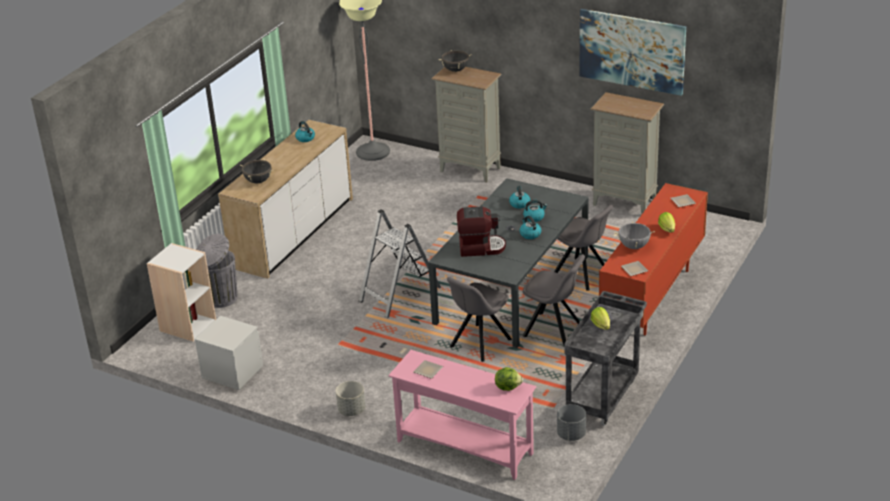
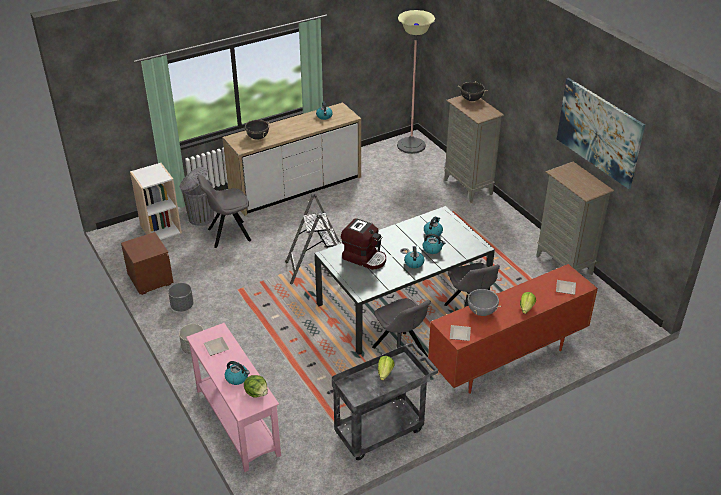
camera: 30 degrees right, 5 degrees up
(232, 373) = (149, 279): white nightstand -> brown nightstand
(476, 384) = (237, 378): none -> kettle
(480, 343) = (335, 337): grey chair -> grey chair (228, 235)
(571, 434) = (325, 454): grey planter -> grey planter (182, 306)

